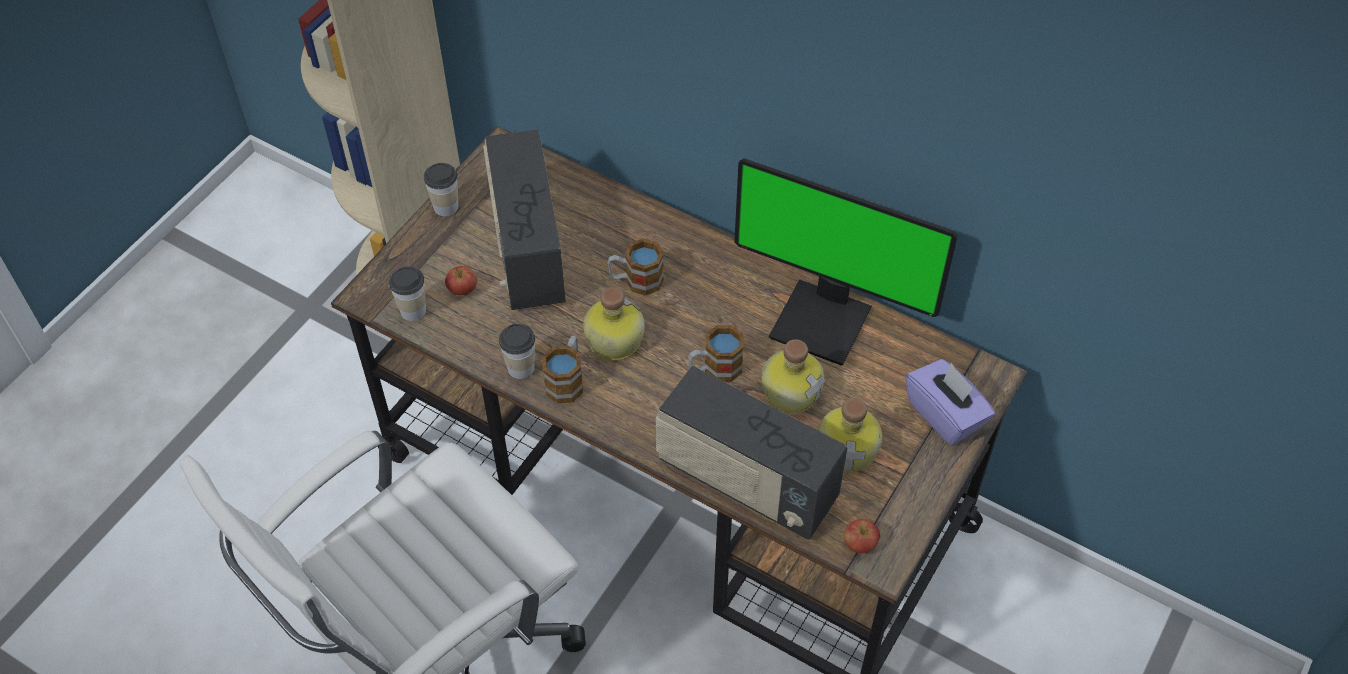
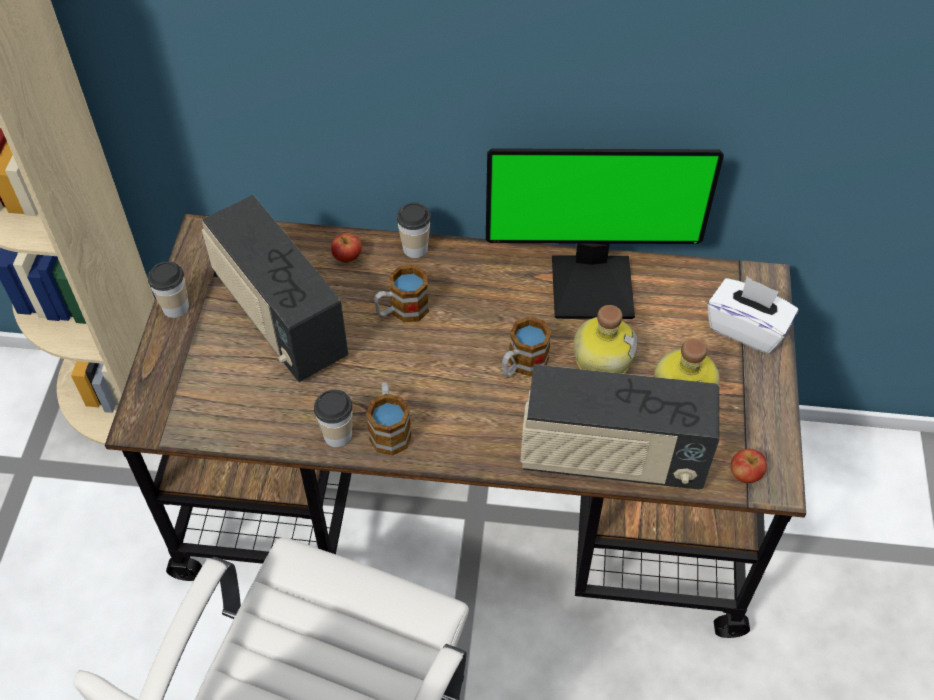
camera: 25 degrees left, 0 degrees up
(413, 310) = (197, 420): cup -> cup (415, 248)
(463, 290) = (237, 381): apple -> apple (347, 257)
(612, 340) = (411, 374): bottle -> none
(945, 415) = (746, 328): purple tissue box -> white tissue box

